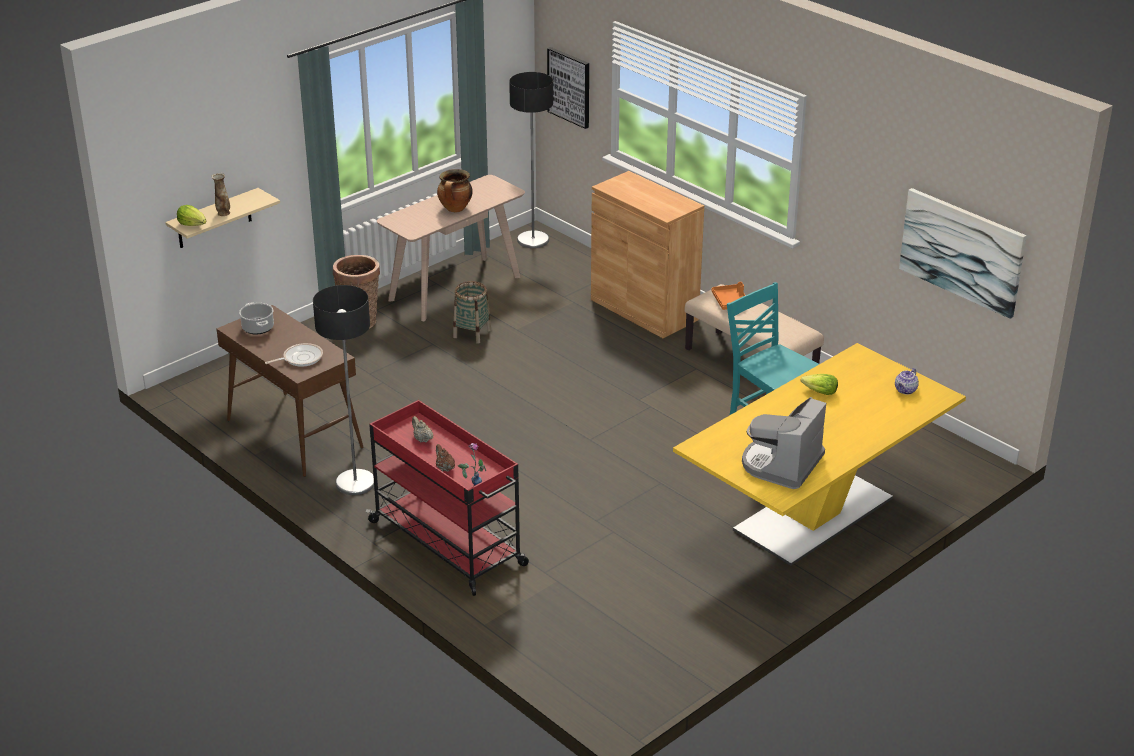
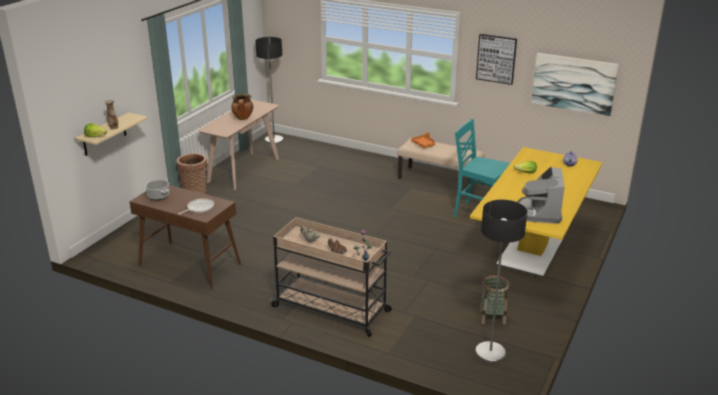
camera: 20 degrees left, 5 degrees down
(355, 483) = (248, 286): floor lamp -> floor lamp (490, 353)
(449, 544) = (332, 309): red cart -> beige cart
(472, 333) = (269, 191): basket -> basket (492, 317)
(569, 87) = (290, 43): picture -> picture (496, 58)
(644, 309) = (361, 163): brown cabinet -> none

